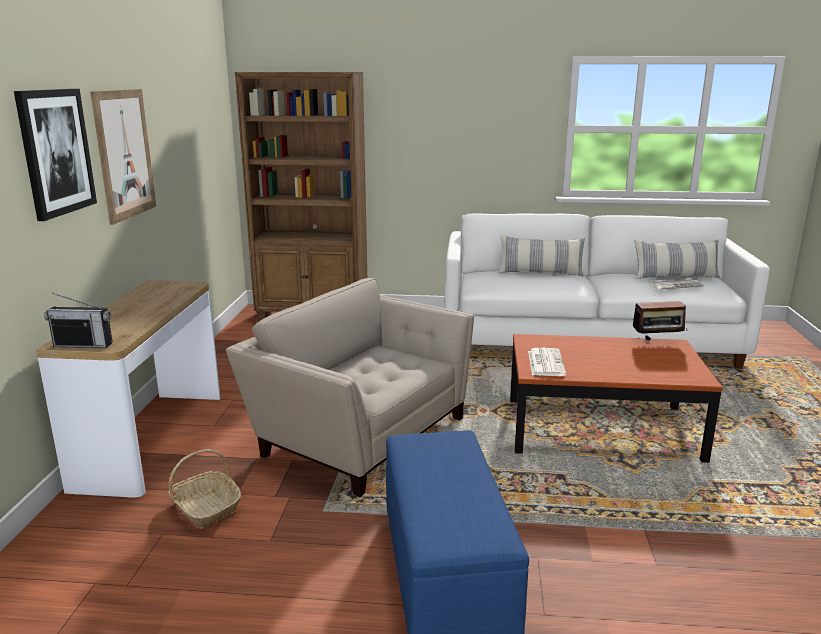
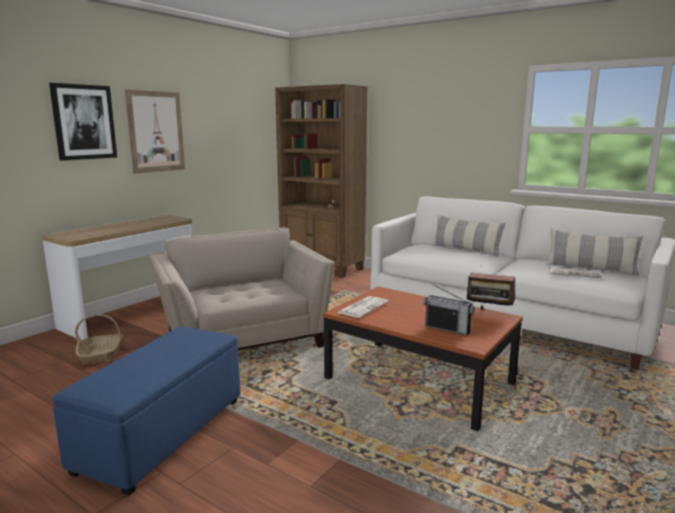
camera: 30 degrees right, 5 degrees down
(83, 345) = (63, 236): radio -> radio (447, 329)

